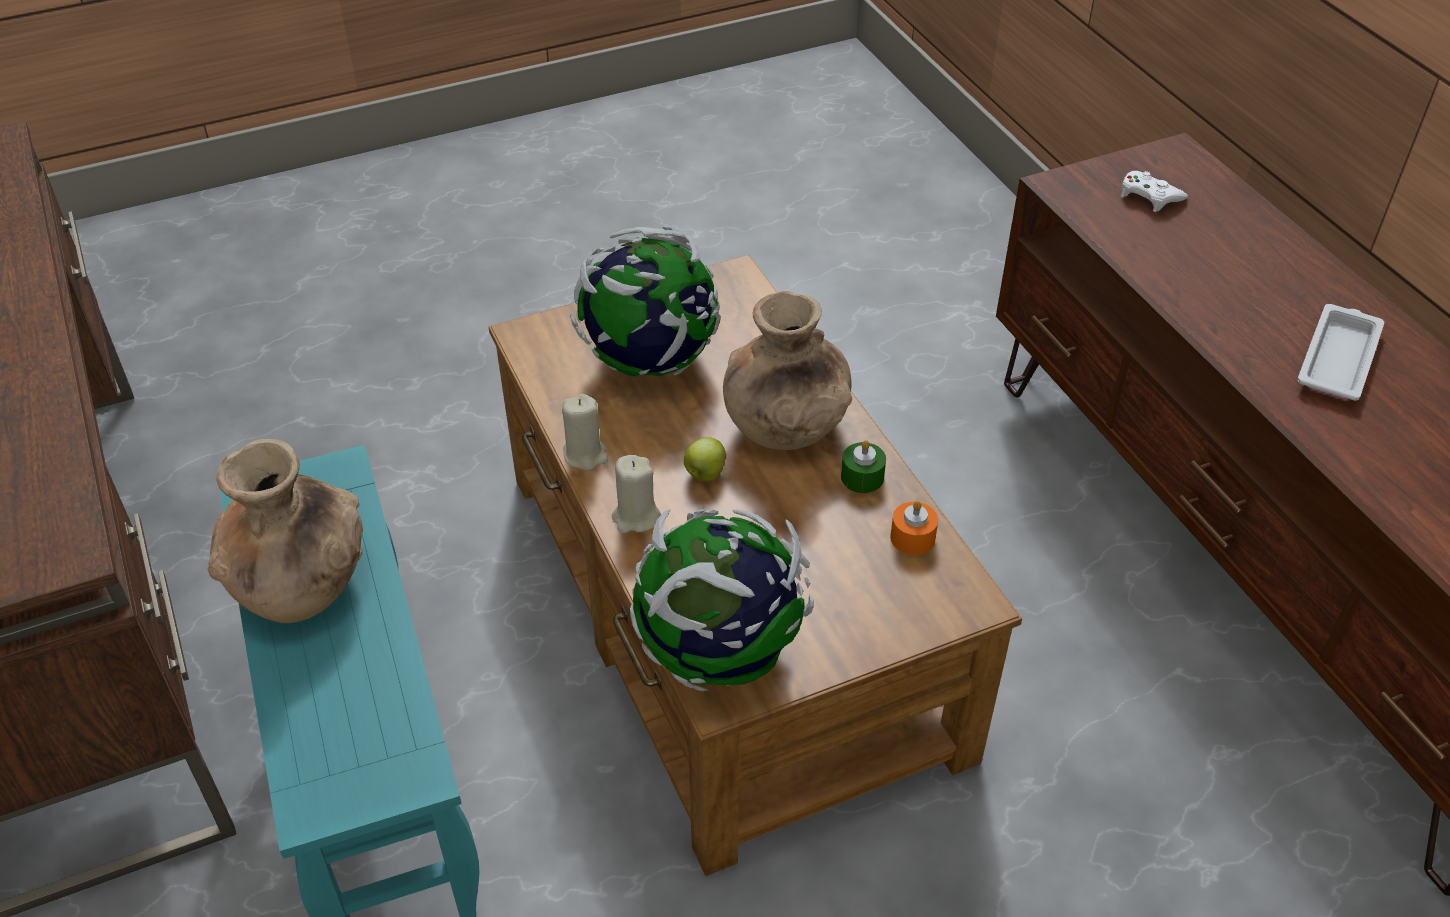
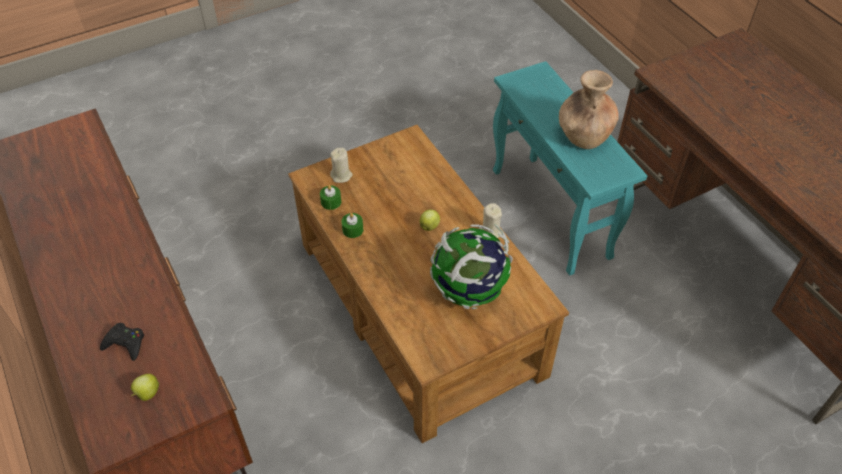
camera: 175 degrees right, 5 degrees up
(636, 517) = (458, 203): beige candle -> beige candle (341, 175)
(720, 654) = (413, 150): globe -> none
(785, 427) = (391, 255): brown vase -> none
(912, 538) = (331, 202): orange candle -> green candle
(1149, 196) = (147, 393): white game controller -> apple
(1213, 251) = (125, 343): none -> black game controller
(1338, 358) = (93, 266): white tray -> none

